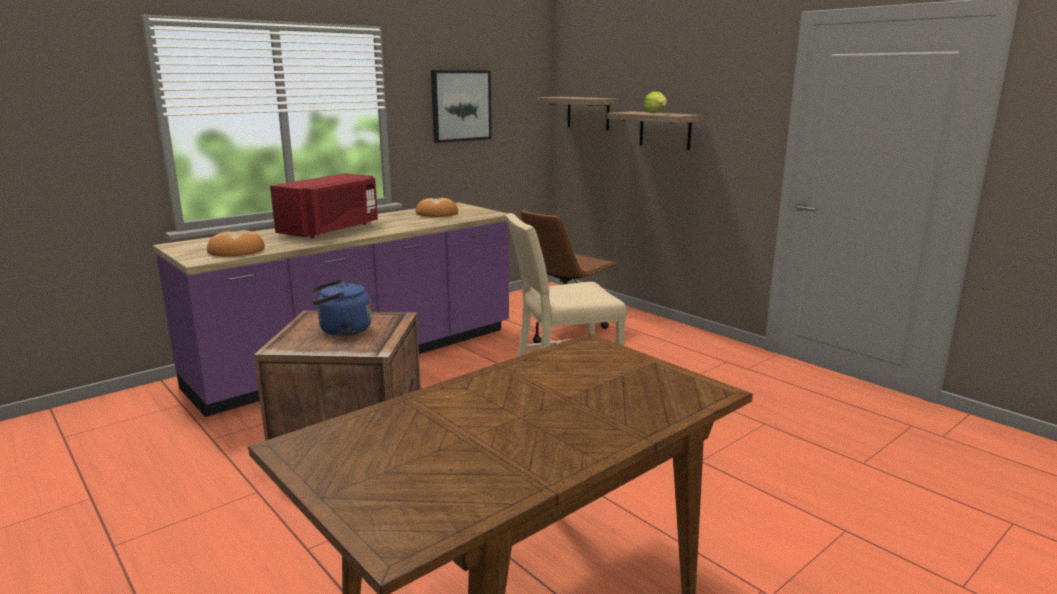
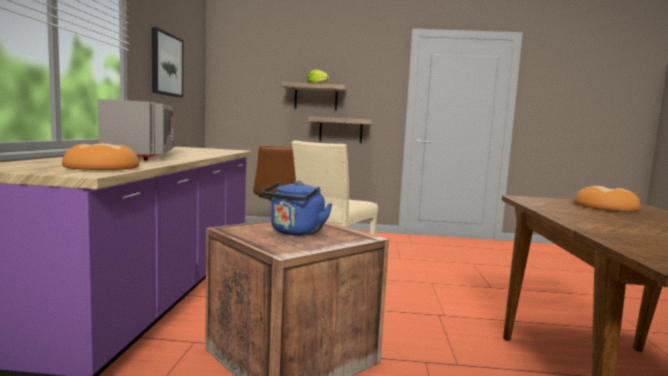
camera: 45 degrees left, 10 degrees down
(331, 230) = (140, 156): red microwave -> grey microwave
(437, 213) = (192, 150): bread -> bread (605, 207)
(588, 113) = (244, 85): shelf -> shelf (341, 130)

